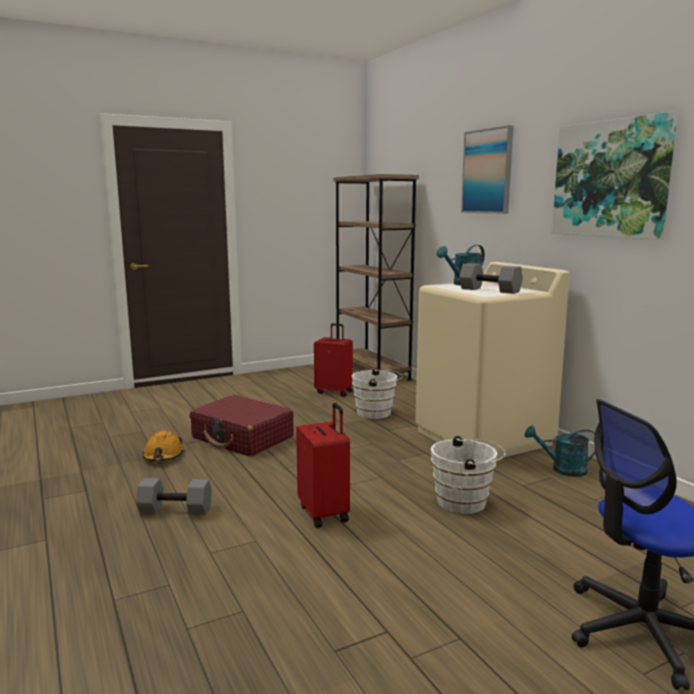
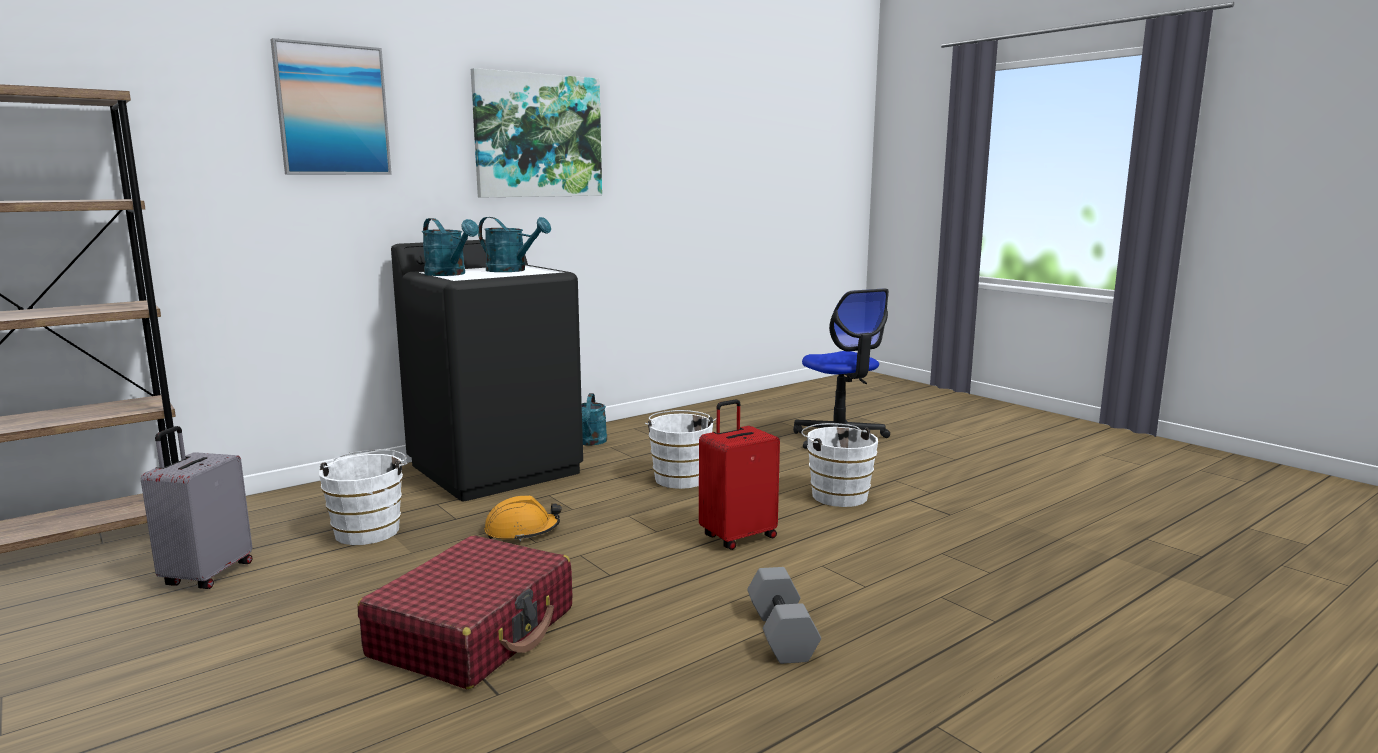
camera: 100 degrees left, 0 degrees up
(163, 456) = (572, 704): orange hard hat -> orange hard hat (522, 531)
(334, 392) = (206, 575): red suitcase -> grey suitcase
(411, 580) = (836, 495): none -> white bucket
(483, 437) = (496, 468): beige washing machine -> black washing machine
(490, 290) = (512, 270): grey dumbbell -> turquoise watering can

